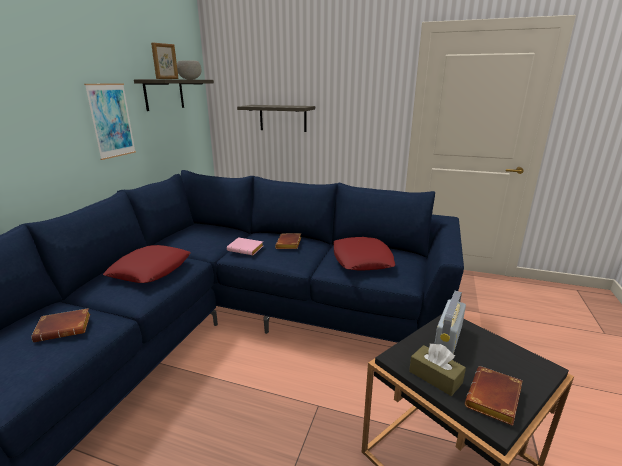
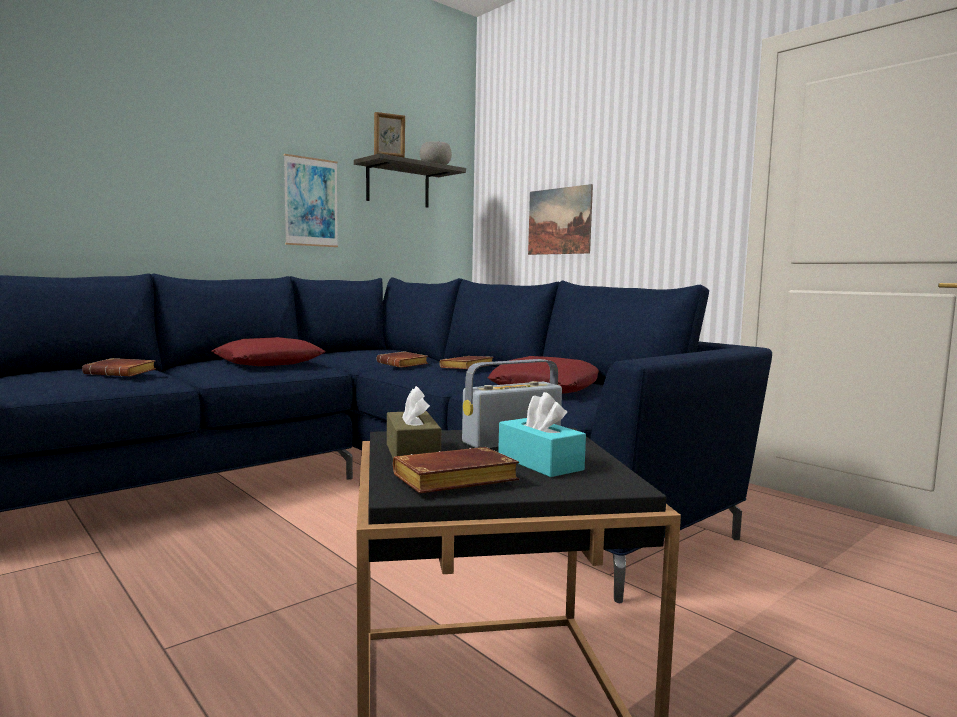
camera: 30 degrees right, 15 degrees down
(246, 249) = (404, 365): pink book -> brown book
(283, 118) = (559, 221): shelf -> picture
(492, 359) = (540, 463): none -> turquoise tissue box

